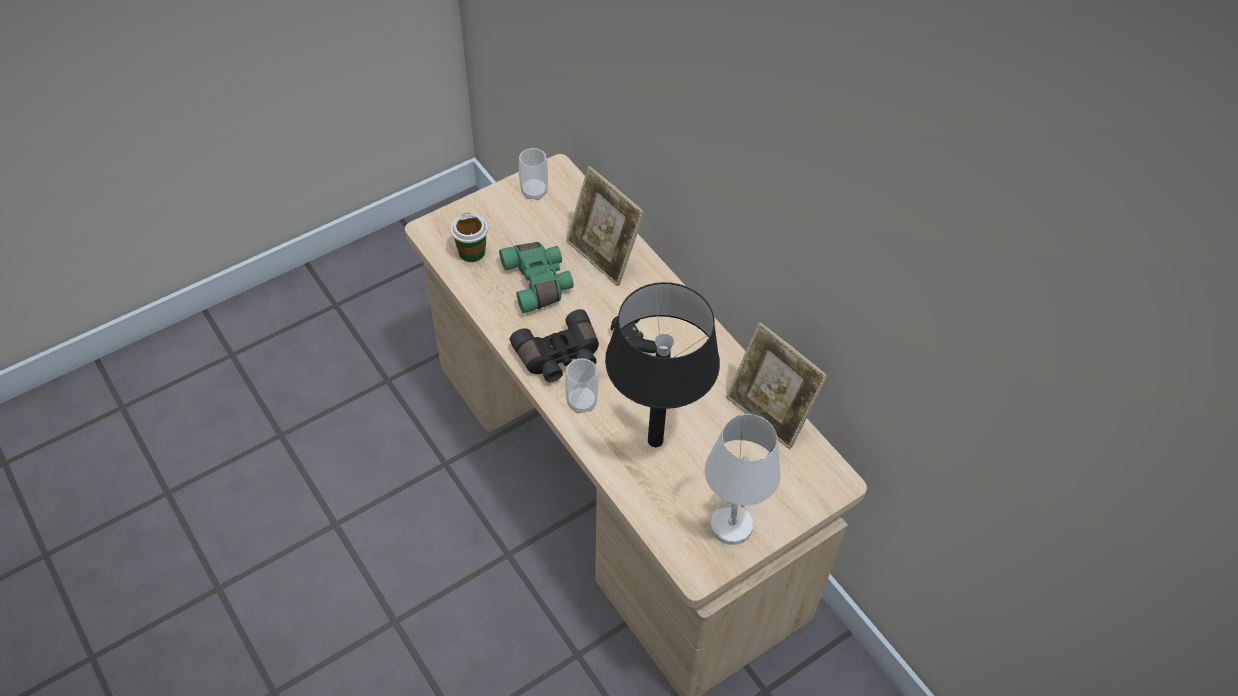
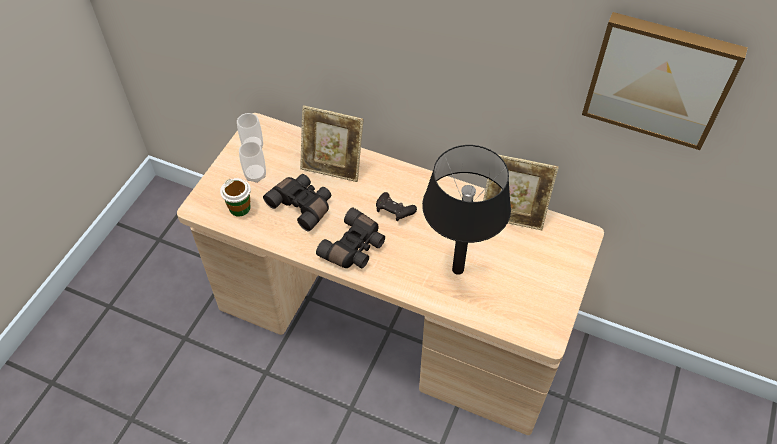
camera: 30 degrees left, 0 degrees up
(539, 282) = (302, 205): green binoculars -> black binoculars
(581, 402) = (392, 270): cup -> cup (255, 175)
(730, 524) = (544, 297): white table lamp -> none
(943, 314) = (659, 78): none -> picture

